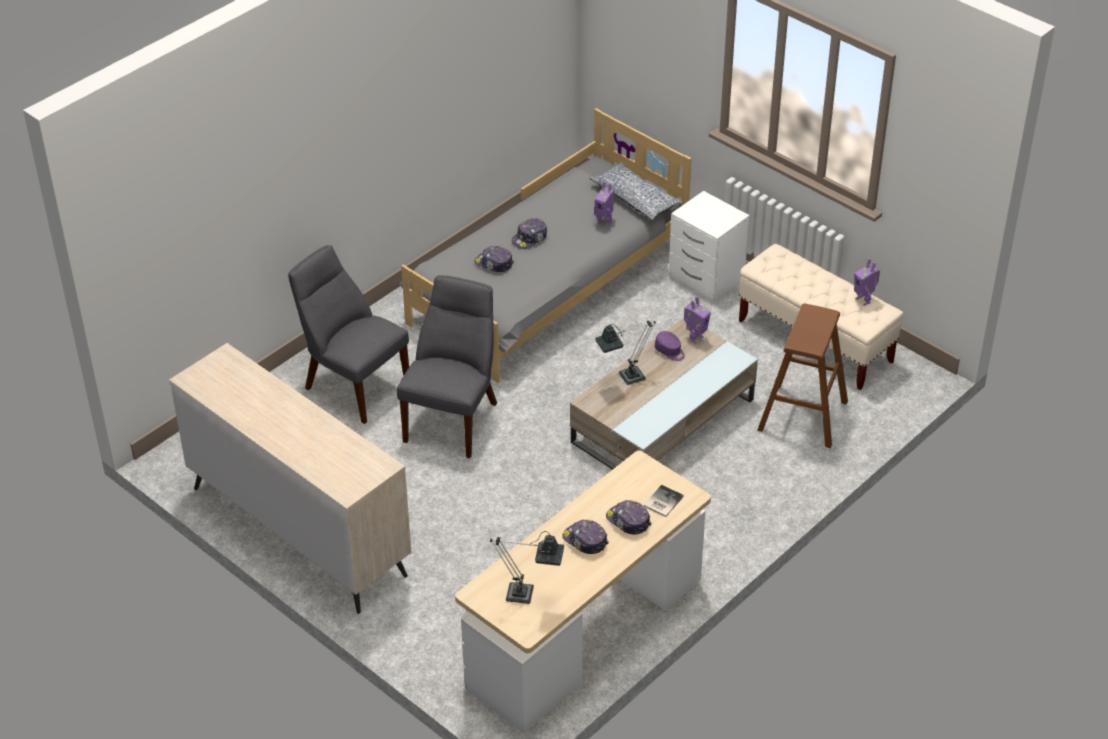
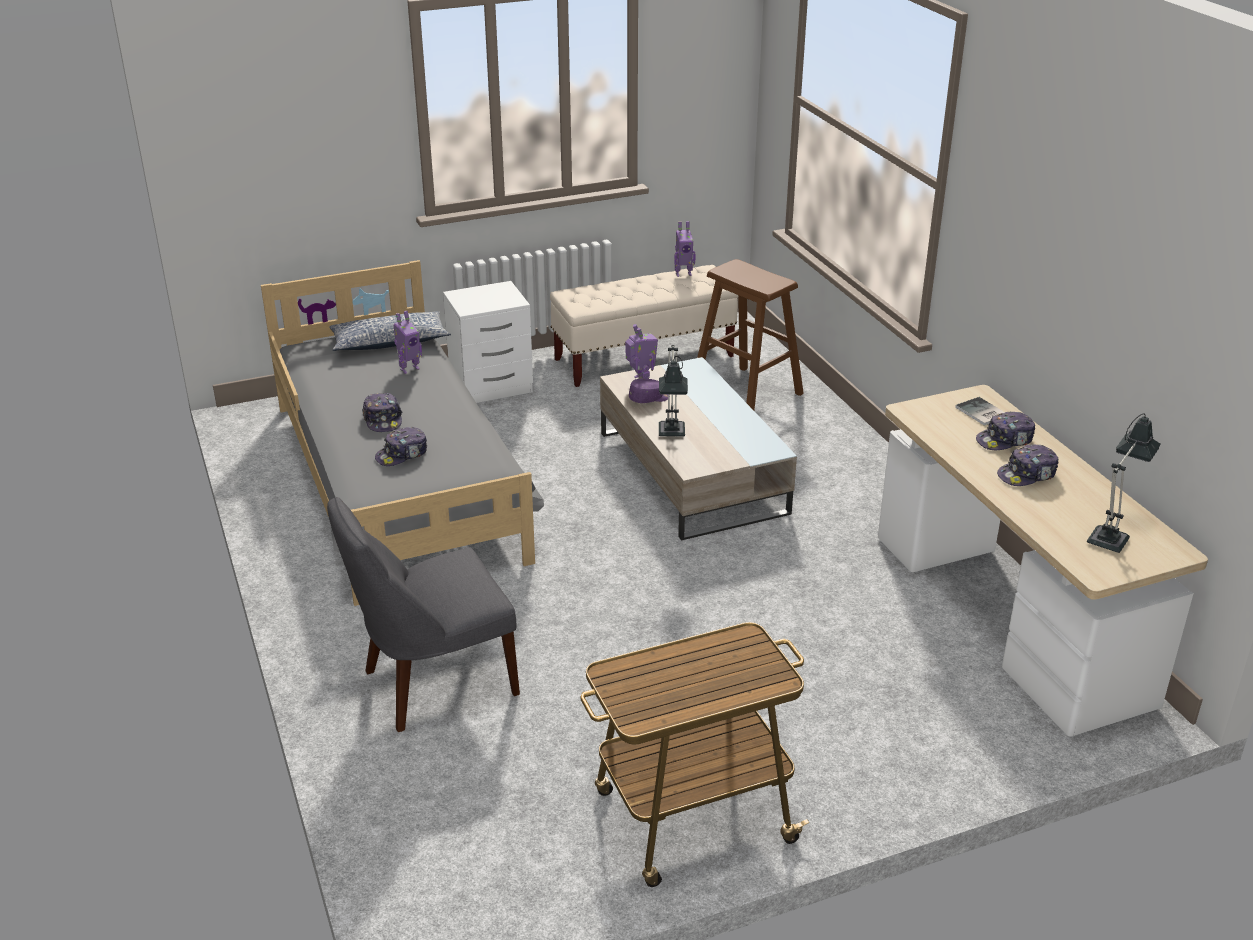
camera: 65 degrees left, 10 degrees down
(298, 530) = (690, 818): beige dresser -> cart
(453, 419) = (572, 615): grey chair -> none

